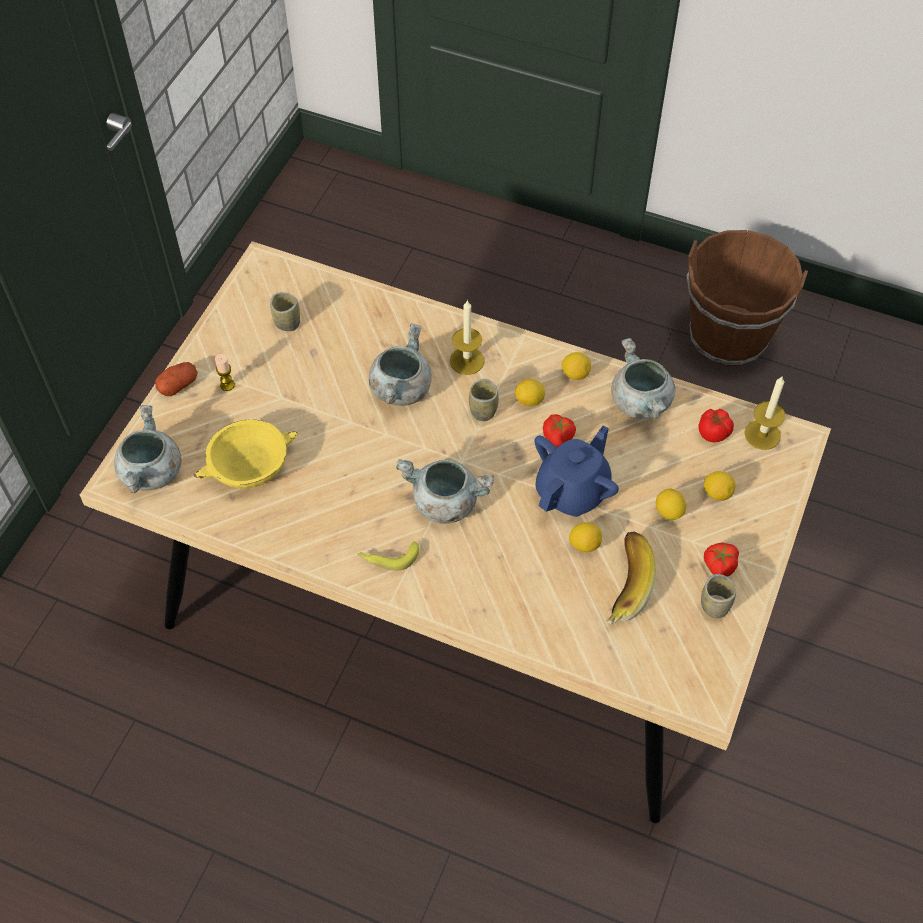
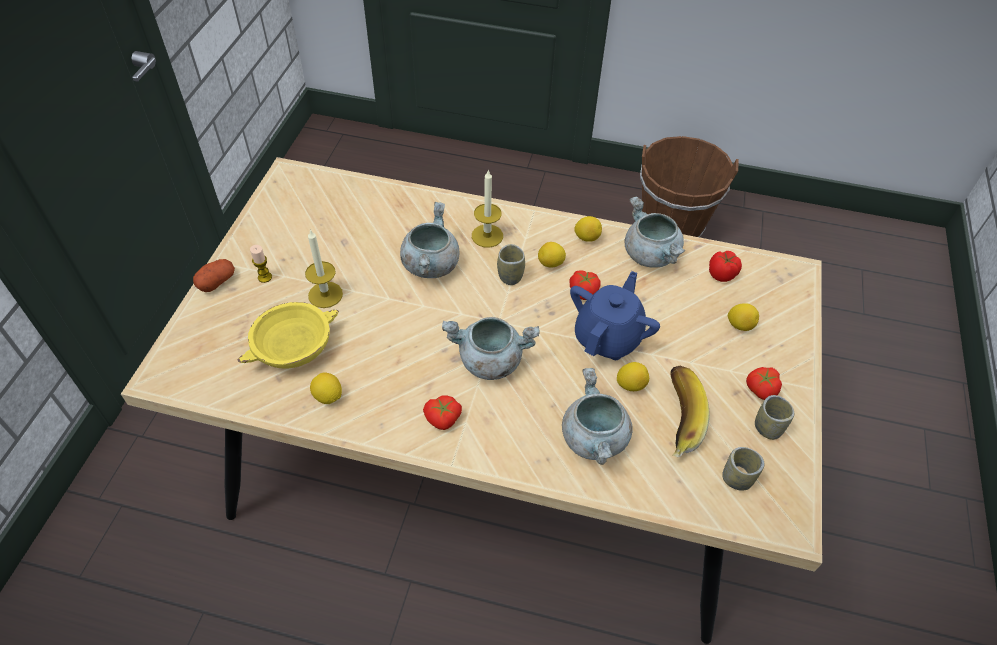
camera: 10 degrees left, 5 degrees down
(151, 473) = (195, 365): grey cooking pot -> grey cooking pot (594, 439)
(287, 323) = (316, 219): cup -> cup (737, 478)
(388, 557) = (443, 419): banana -> tomato
(669, 512) = (701, 346): lemon -> lemon (328, 396)
(762, 434) = (764, 271): candle -> candle (325, 294)

